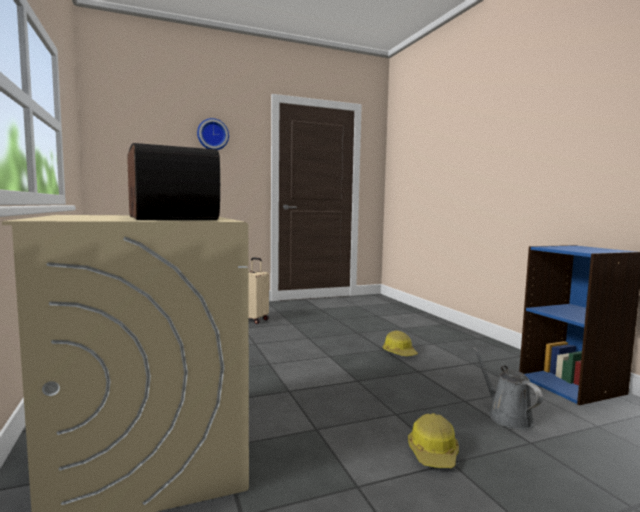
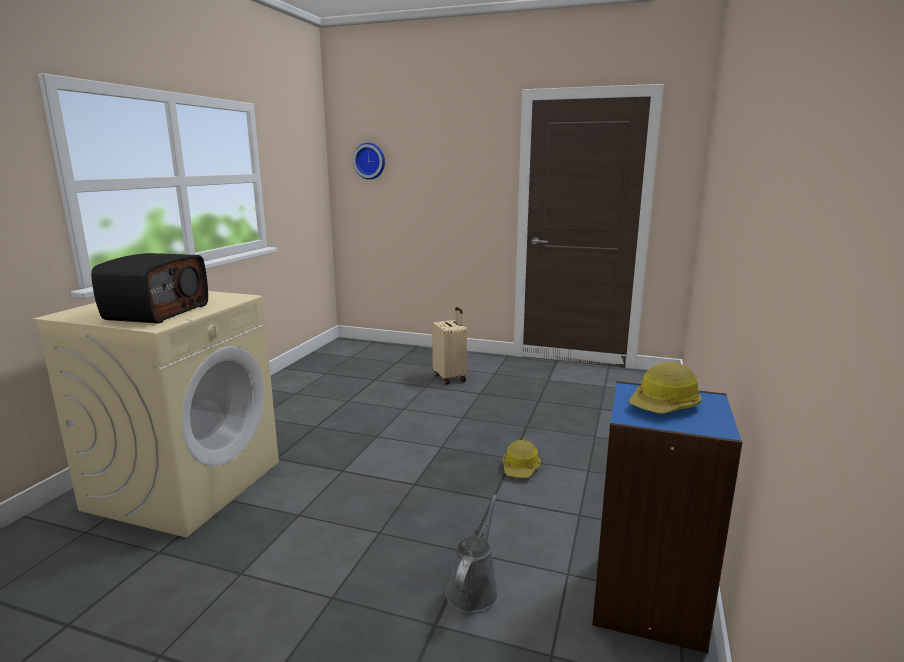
camera: 40 degrees right, 10 degrees up
(212, 134) = (449, 151): wall clock -> wall clock (370, 161)
(434, 453) = (335, 582): hard hat -> hard hat (664, 405)

